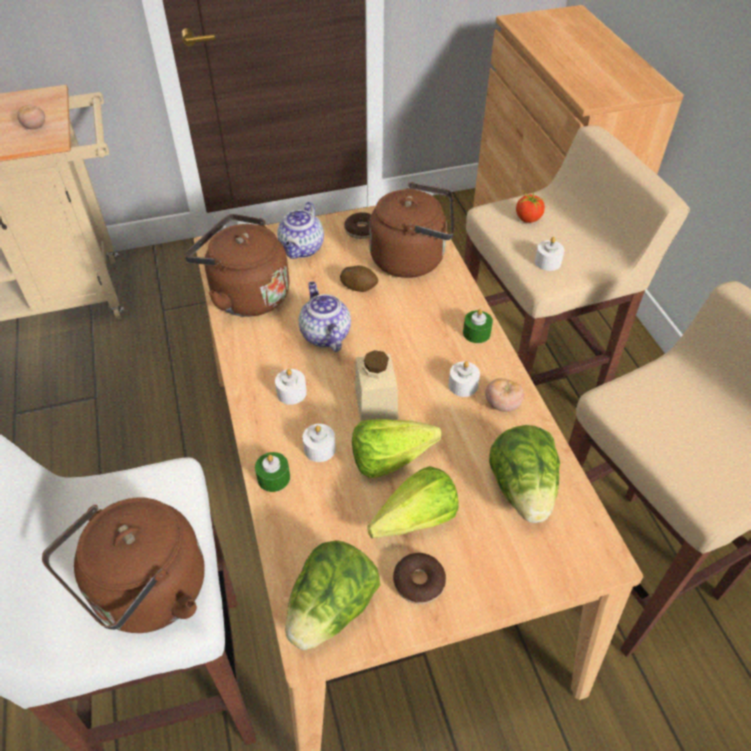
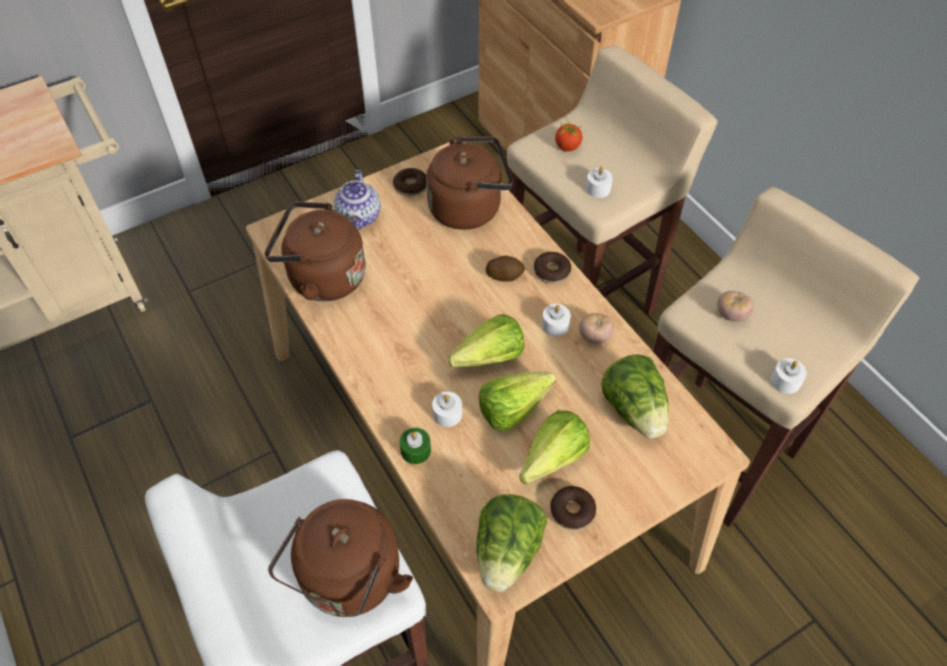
camera: 15 degrees left, 5 degrees up
(35, 127) = (31, 134): tomato -> tomato (731, 314)
(291, 393) = (402, 367): white candle -> white candle (785, 381)
(324, 334) = (413, 302): teapot -> none
(359, 286) = (428, 246): potato -> potato (504, 275)
(376, 403) = (483, 359): beige jar -> lettuce
(476, 333) = (552, 272): green candle -> donut

